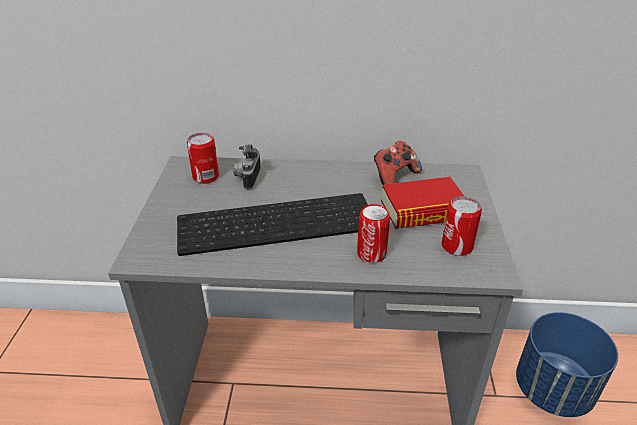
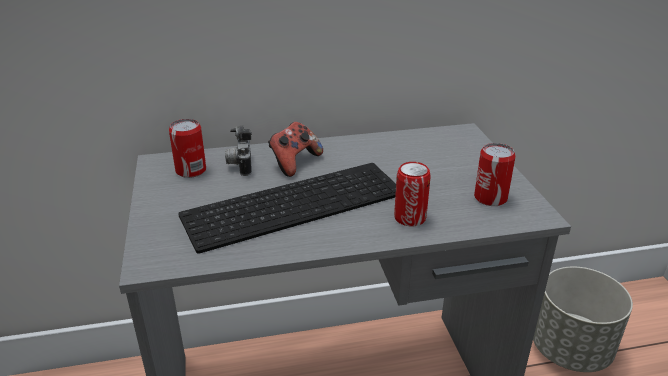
camera: 15 degrees left, 5 degrees down
(394, 176) = (396, 144): game controller -> game controller (294, 162)
(423, 211) = (441, 171): book -> none
(553, 390) = (571, 350): blue planter -> grey planter

